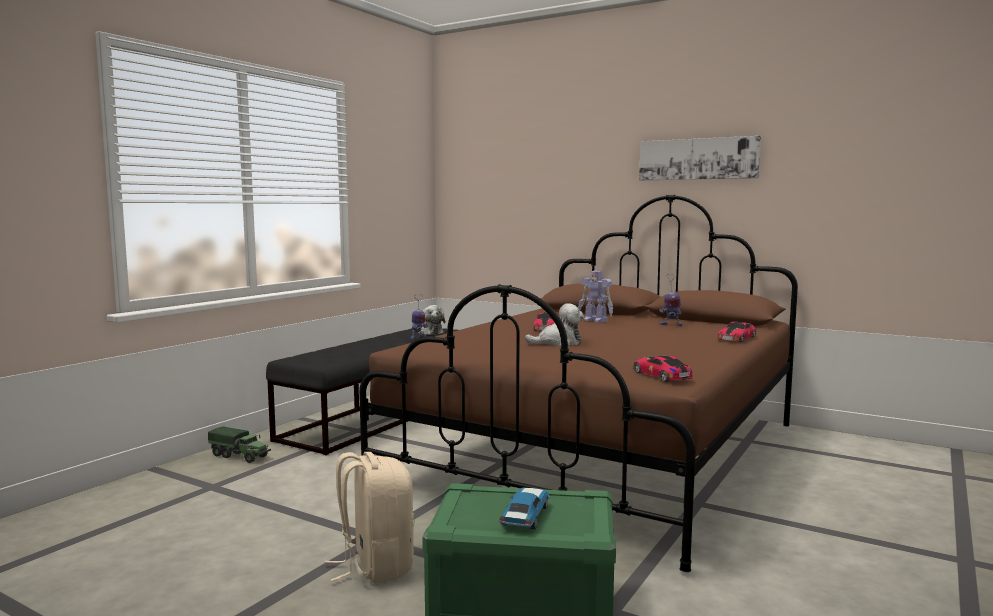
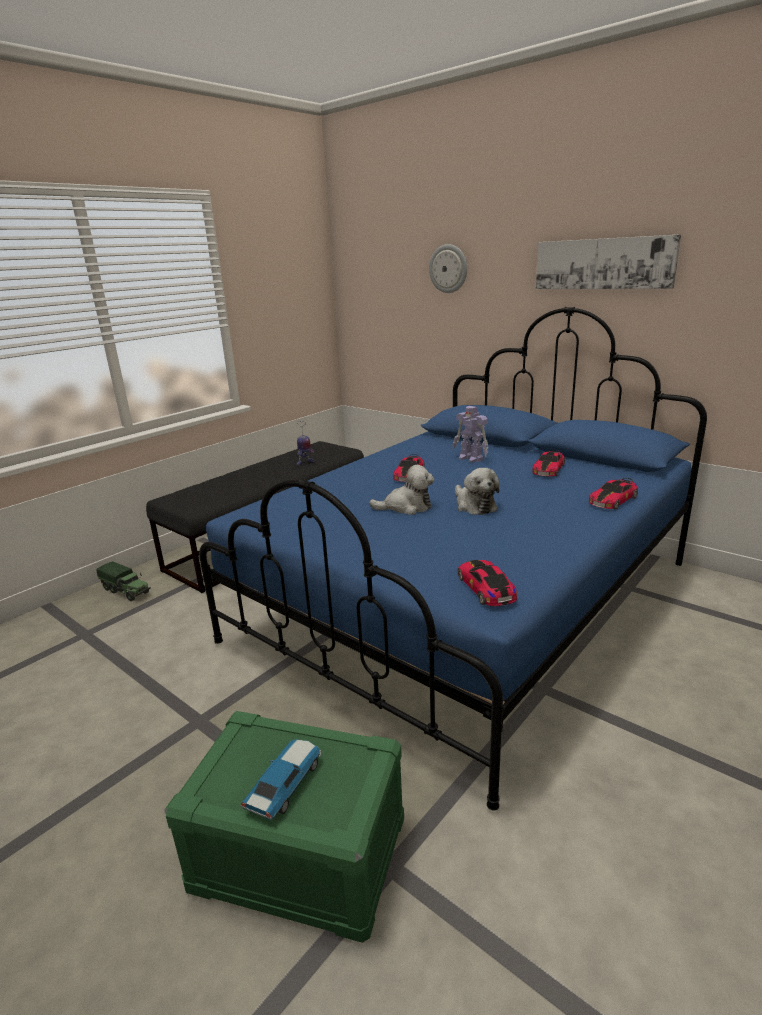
camera: 10 degrees right, 15 degrees up
(375, 566) = (183, 765): beige backpack -> none
(429, 332) = (321, 452): plush toy -> plush toy (474, 505)
(555, 164) = (448, 268): none -> wall clock
(603, 453) = (467, 601): brown bed -> blue bed
(670, 325) = (548, 469): toy robot -> toy car

